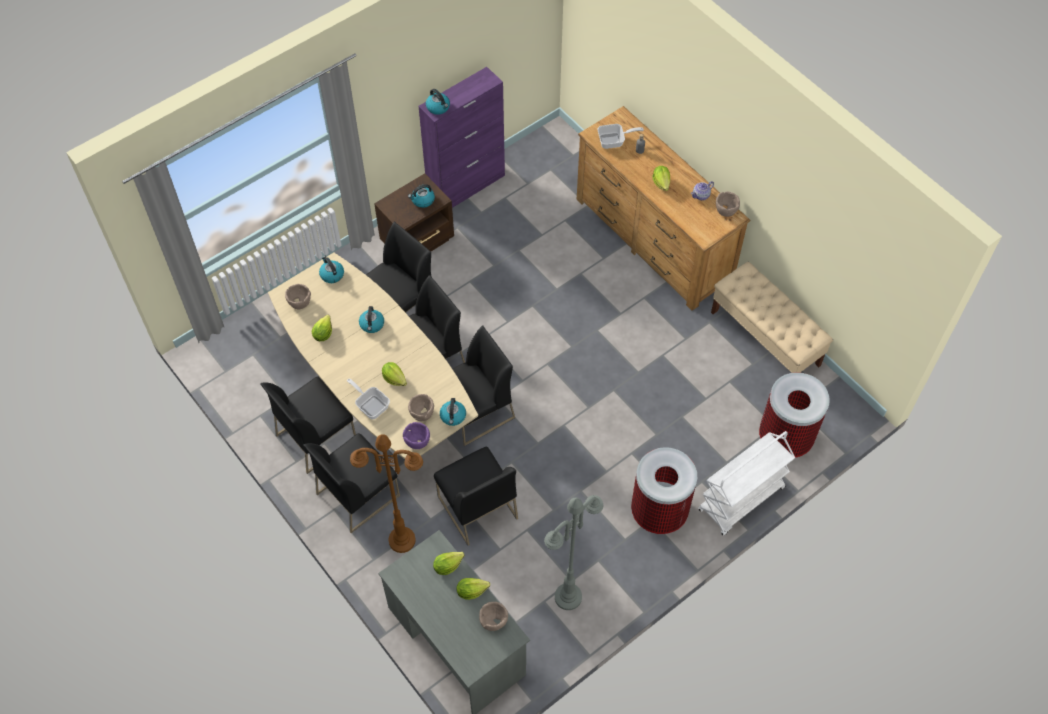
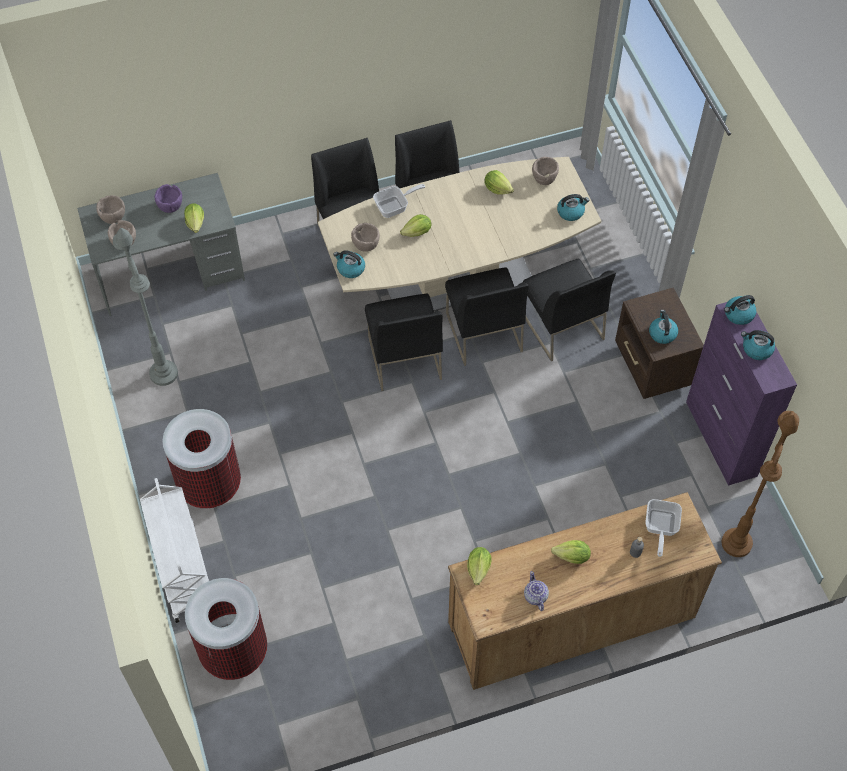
camera: 110 degrees right, 0 degrees up
(372, 325) = (491, 230): kettle -> kettle (756, 349)
(402, 540) = (290, 259): brown floor lamp -> brown floor lamp (736, 543)
(418, 441) = (336, 233): purple bowl -> purple bowl (170, 206)
(471, 591) = (161, 234): lettuce -> lettuce (478, 569)
(476, 507) = (295, 327): black chair -> none
(725, 210) = (501, 615): brown bowl -> brown bowl (113, 216)
(765, 339) = (374, 690): beige bench -> none

